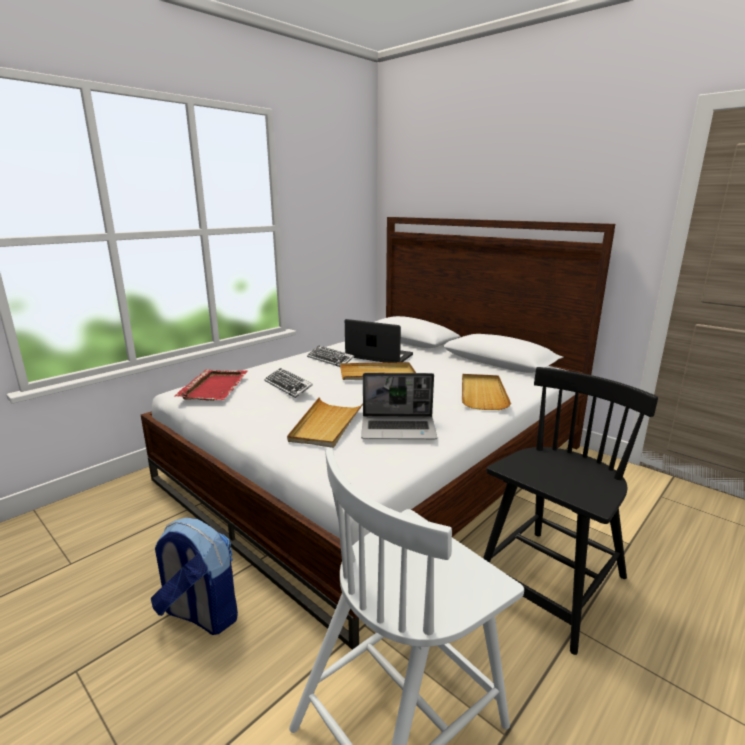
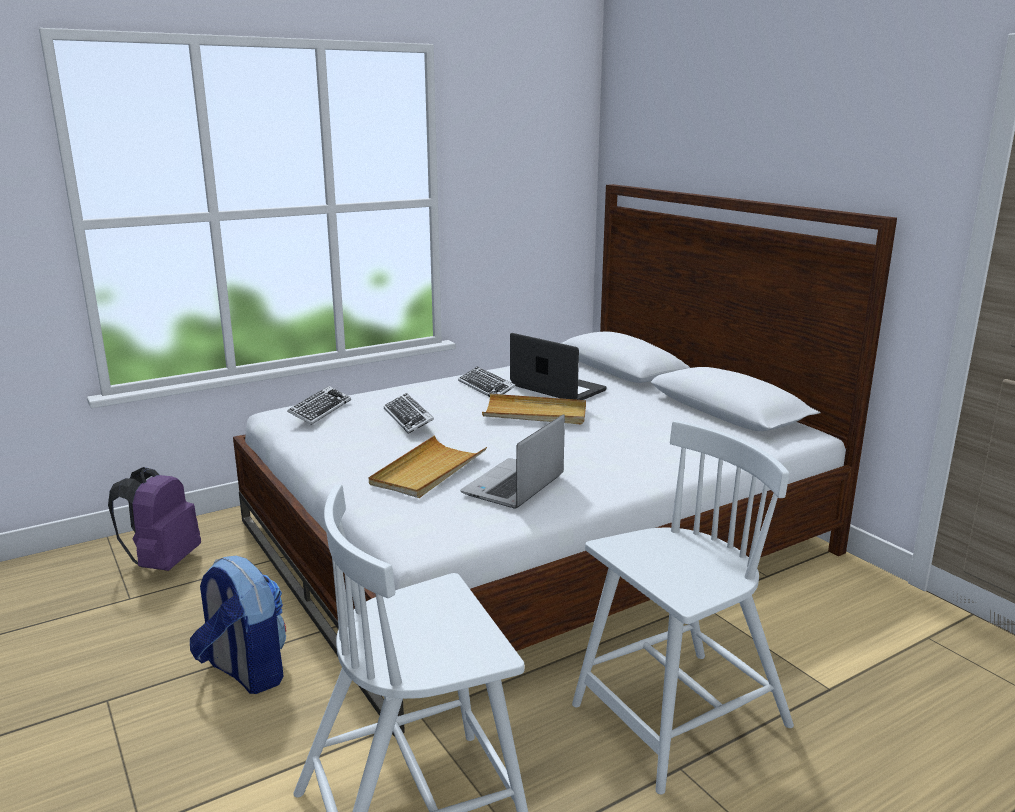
camera: 15 degrees right, 0 degrees up
(93, 526) = (163, 563): none -> purple backpack
(214, 386) = (320, 410): red tray -> keyboard
(399, 429) = (514, 486): laptop -> laptop turned 105 degrees clockwise
(482, 393) = (662, 453): beige tray -> none
(550, 586) = (678, 718): black chair -> white chair

